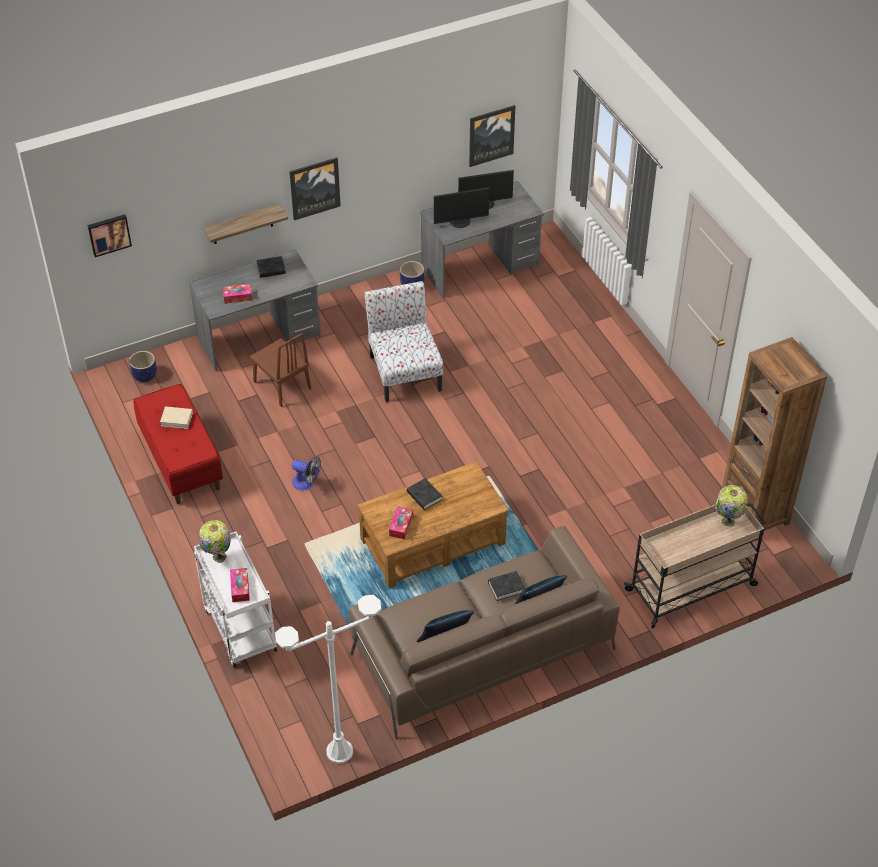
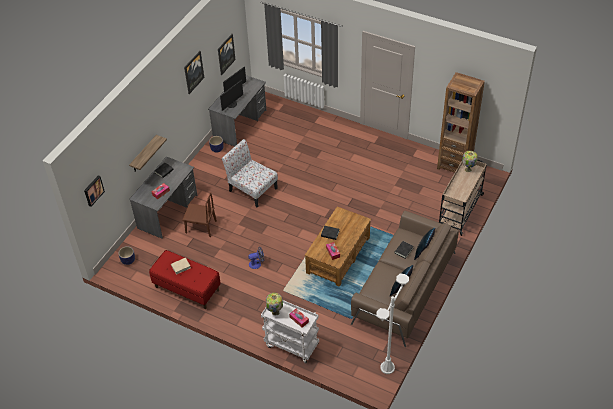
camera: 35 degrees left, 0 degrees up
(314, 188) = (167, 118): picture -> picture (193, 72)

